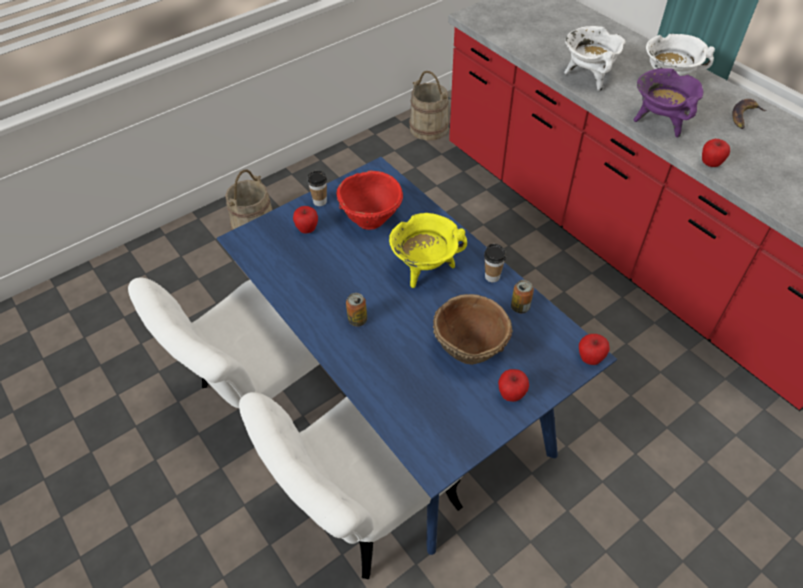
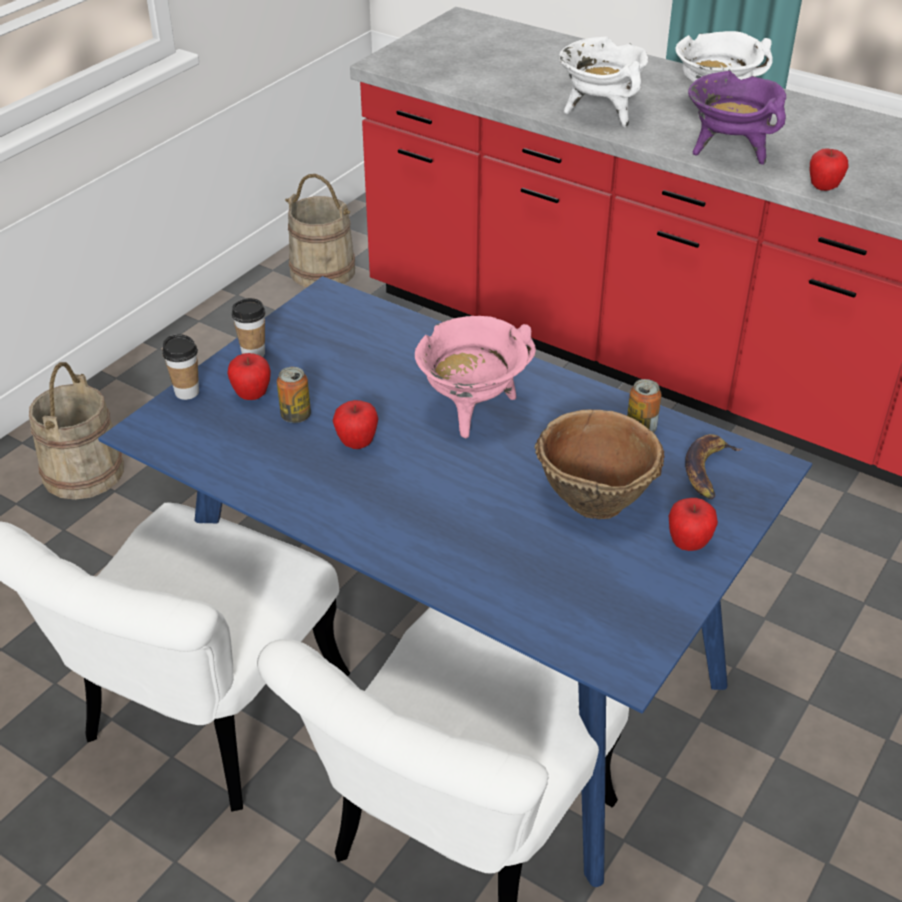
camera: 20 degrees left, 10 degrees down
(357, 320) = (400, 500): can -> can (295, 416)
(371, 218) = (350, 359): red bowl -> none
(425, 269) = (472, 410): yellow cooking pot -> pink cooking pot
(492, 276) = (579, 399): cup -> cup (187, 392)
(590, 359) = (775, 471): apple -> apple (357, 443)
(744, 116) = (835, 127): banana -> banana (707, 470)

